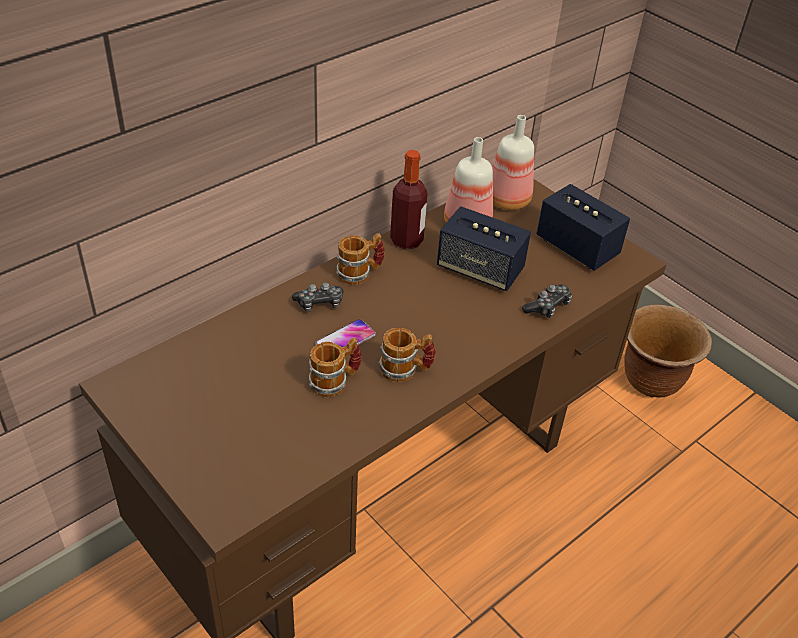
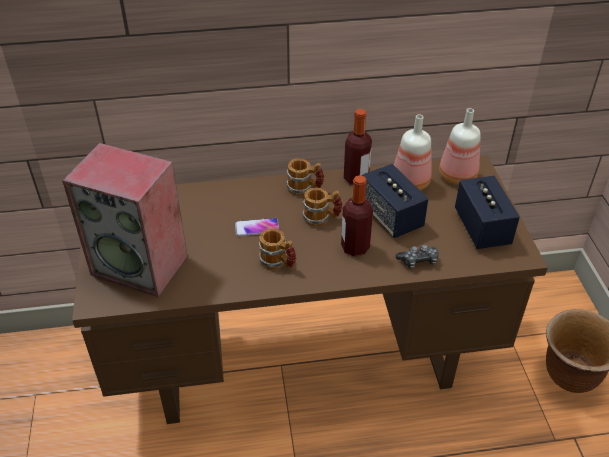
camera: 35 degrees right, 0 degrees up
(244, 443) = (141, 265): none -> speaker
(319, 303) = (261, 198): game controller -> none
(335, 381) = (227, 251): mug -> mug (321, 218)
(472, 318) = (355, 247): none -> bottle

